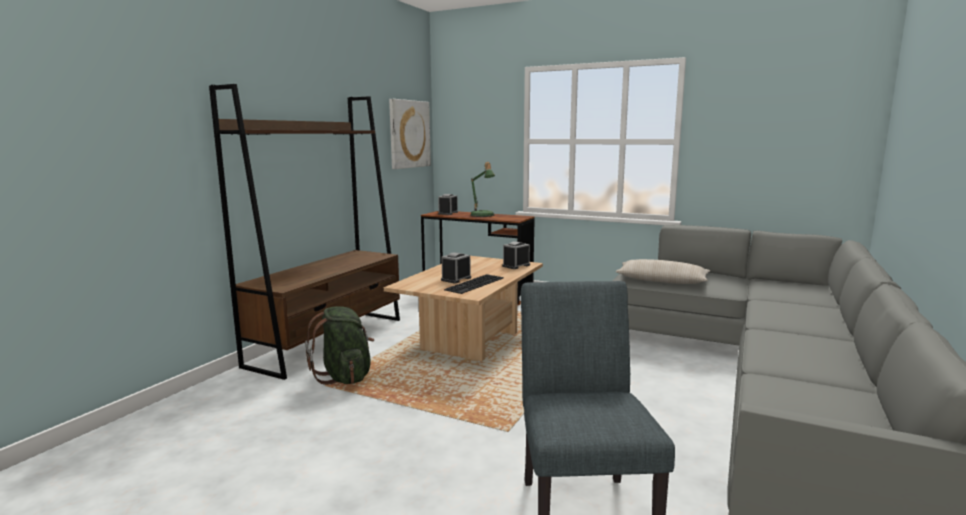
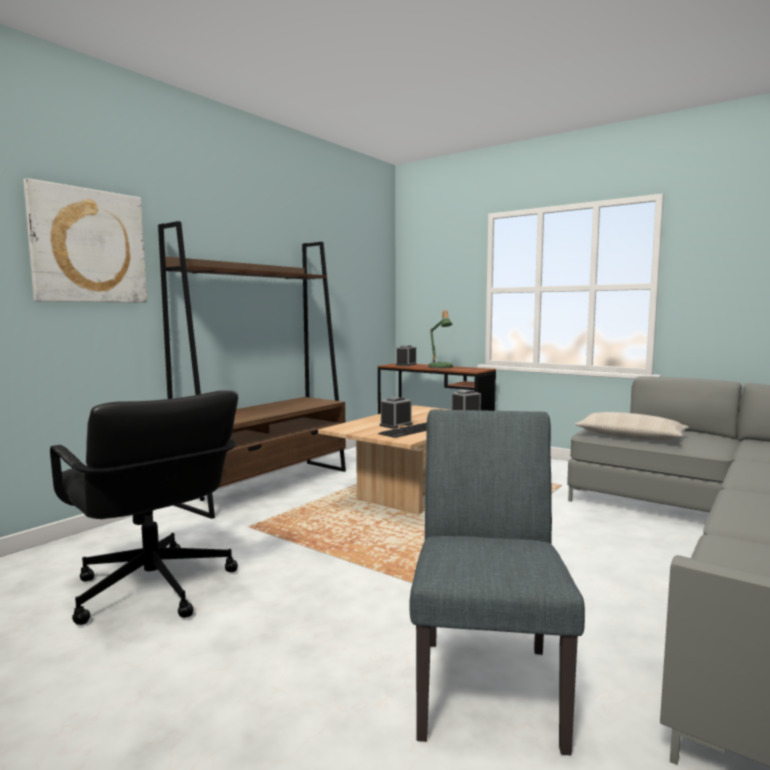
camera: 10 degrees right, 5 degrees down
(252, 457) = (153, 589): none -> black office chair
(345, 377) = (271, 520): green backpack -> none
(409, 134) = (369, 284): picture -> picture (88, 246)

